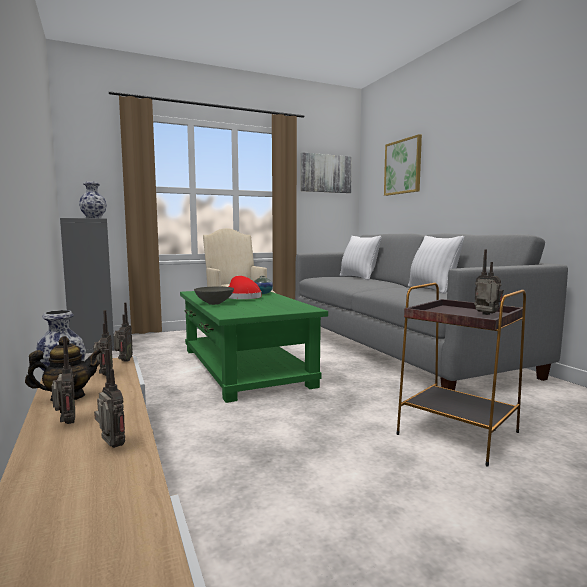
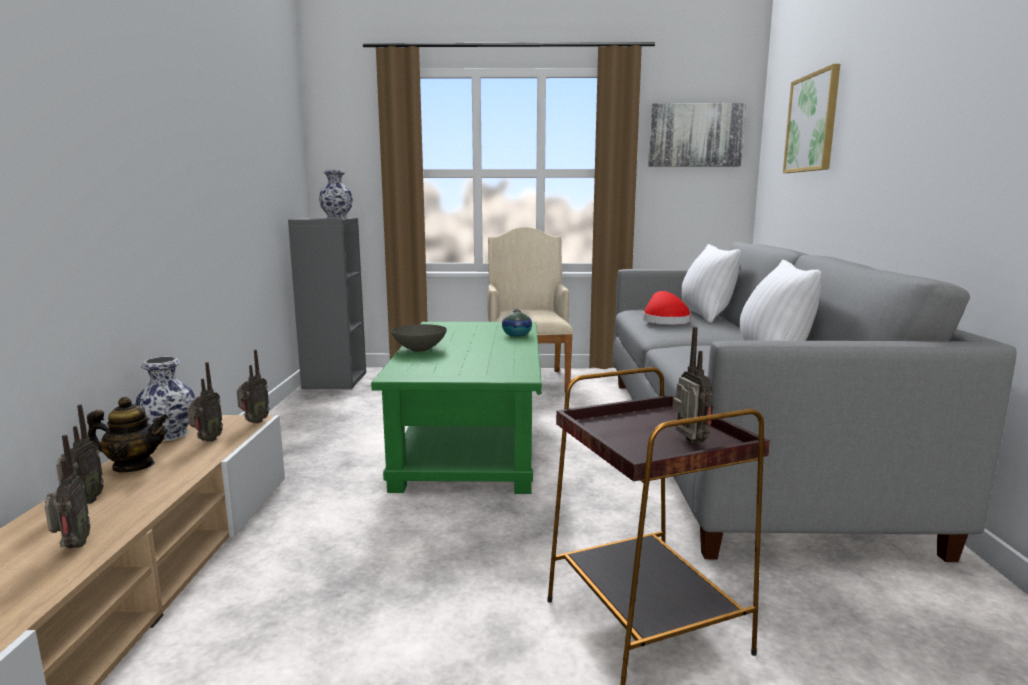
camera: 25 degrees right, 5 degrees up
(242, 297) = (474, 341): red hat -> red hat (664, 321)

